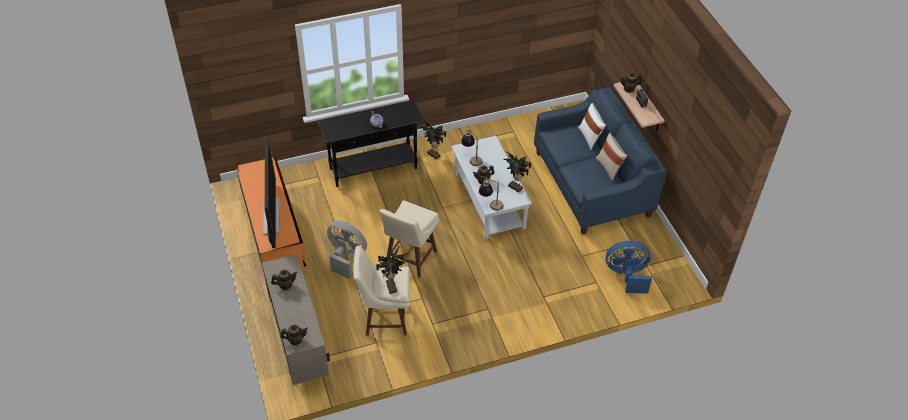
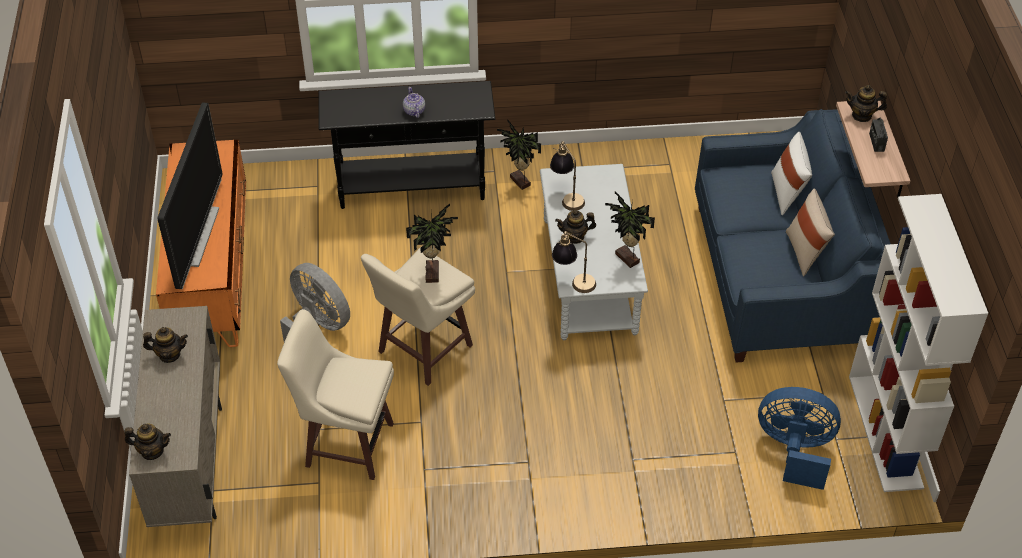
camera: 15 degrees right, 0 degrees up
(392, 286) = (351, 391): potted plant -> potted plant (434, 273)
(670, 257) = (886, 431): none -> white bookcase

